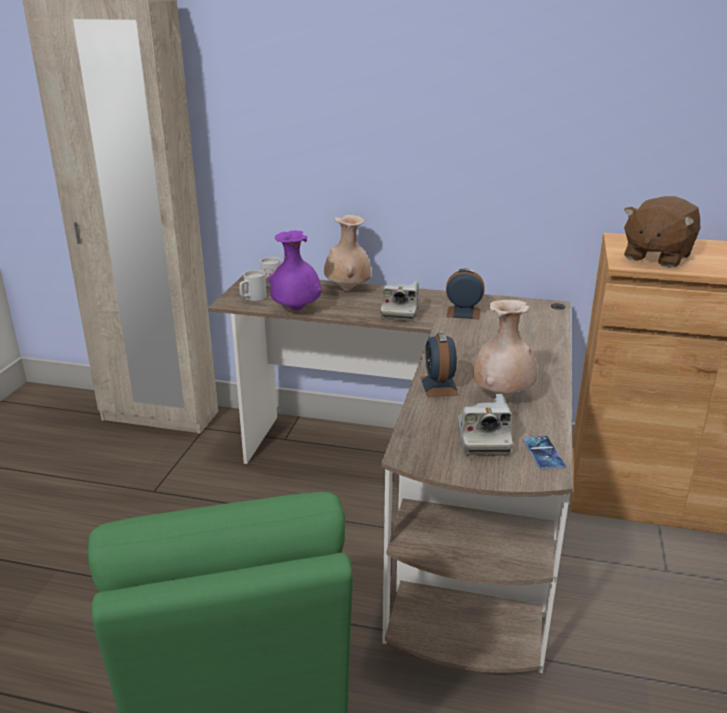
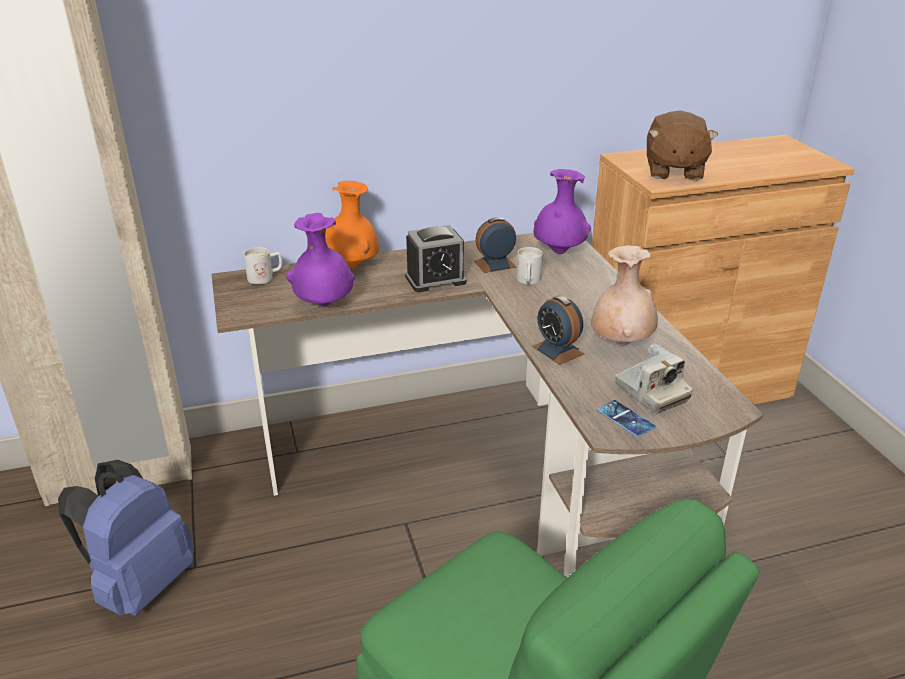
camera: 30 degrees left, 5 degrees up
(113, 489) = (141, 584): none -> blue backpack
(252, 298) = (258, 303): white mug -> white mug (528, 281)
(348, 290) = (353, 266): beige vase -> orange vase
(400, 312) = (435, 279): camera -> alarm clock
(532, 317) = (559, 252): none -> purple vase
(543, 453) = (709, 388): phone -> phone (625, 419)

